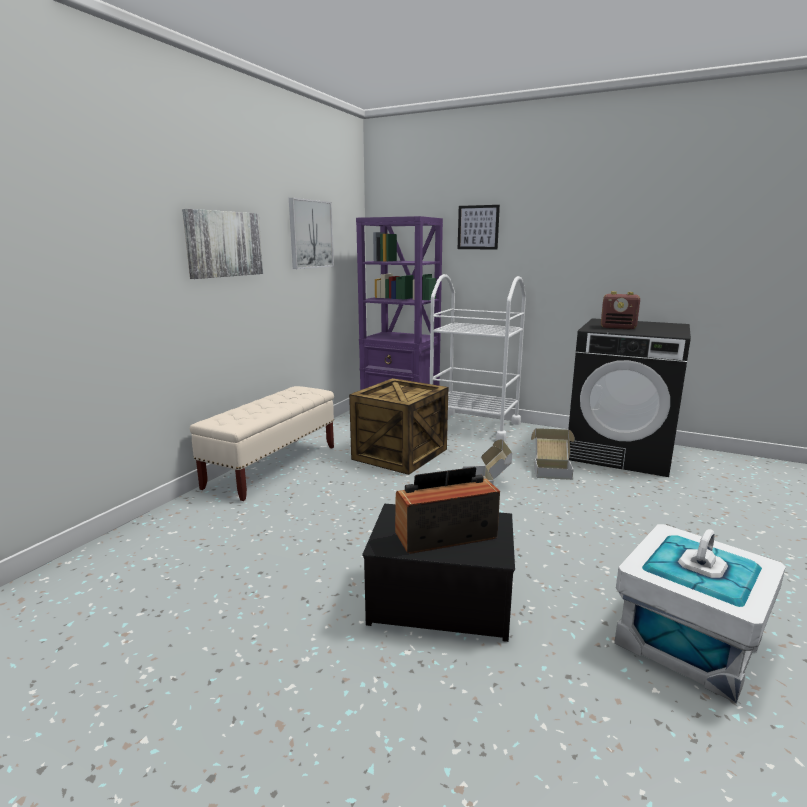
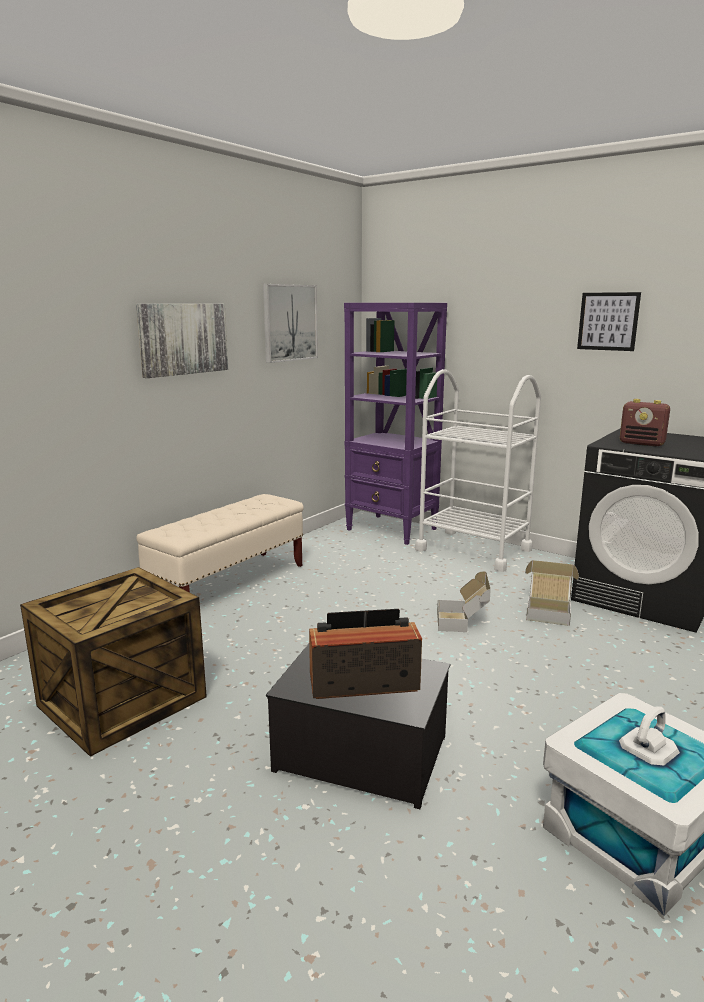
camera: 10 degrees right, 0 degrees up
(401, 454) = (375, 579): crate -> crate (123, 702)
(478, 227) = (488, 314): picture -> picture (608, 321)

